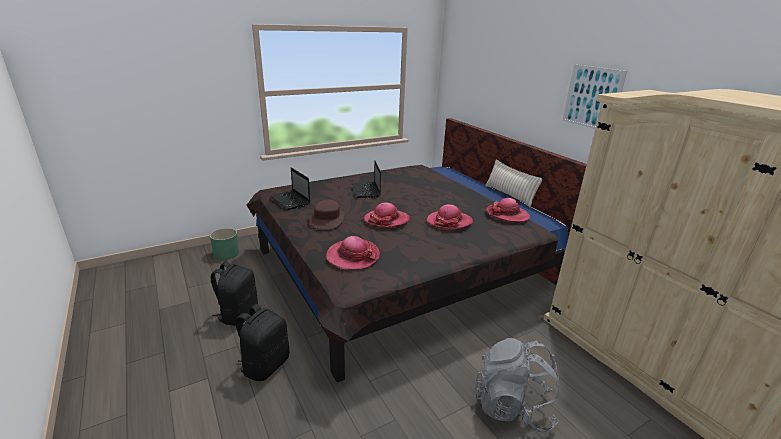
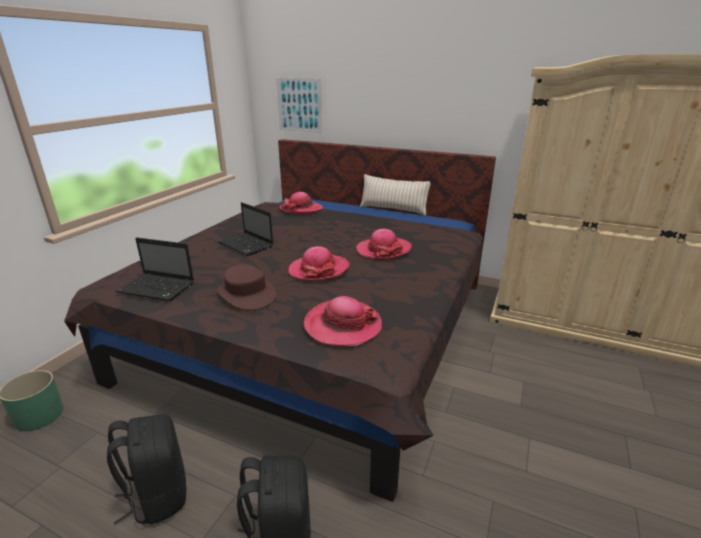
camera: 35 degrees left, 0 degrees up
(507, 215) = (422, 227): hat -> hat (301, 209)
(512, 406) = (559, 416): grey backpack -> none
(592, 97) = (471, 85): picture -> picture (299, 105)

